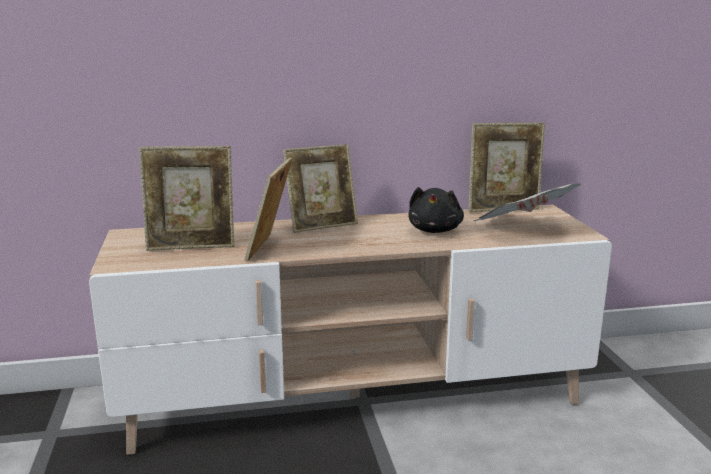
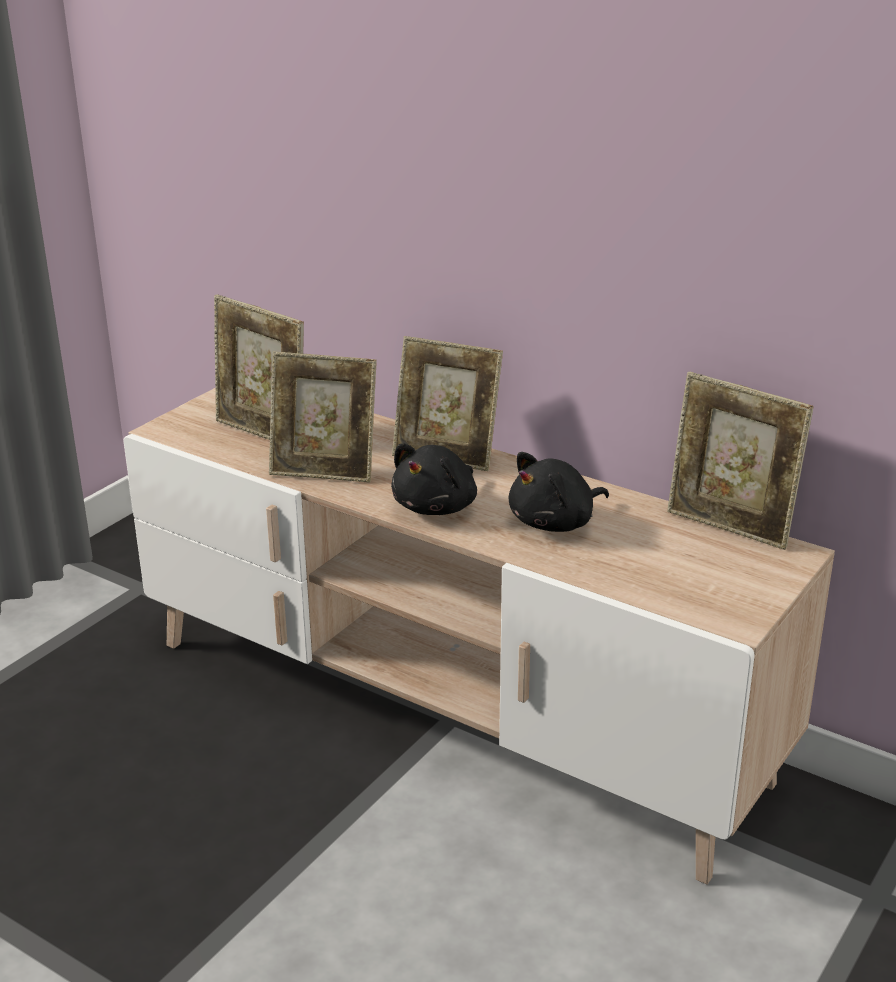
camera: 45 degrees right, 10 degrees up
(270, 249) = (325, 470): picture frame -> picture frame turned 135 degrees counterclockwise
(368, 243) = (437, 506): none -> black plush toy
(523, 229) = (672, 573): newspaper -> none

